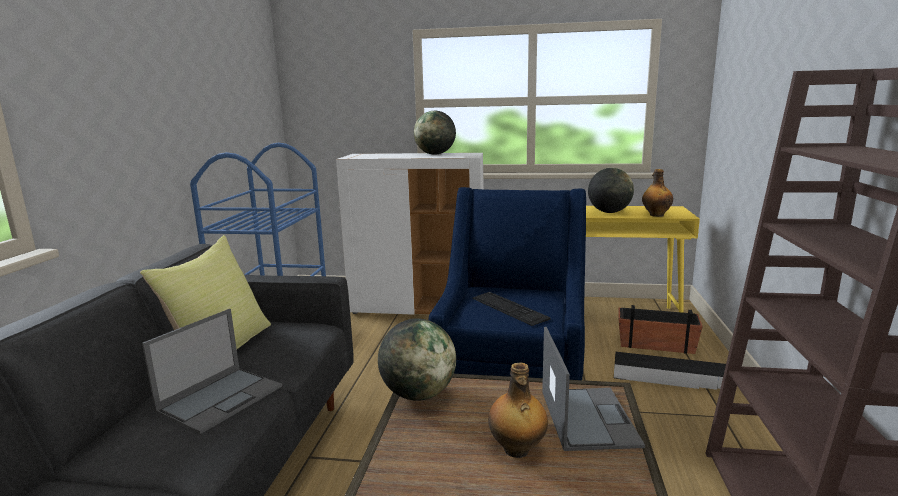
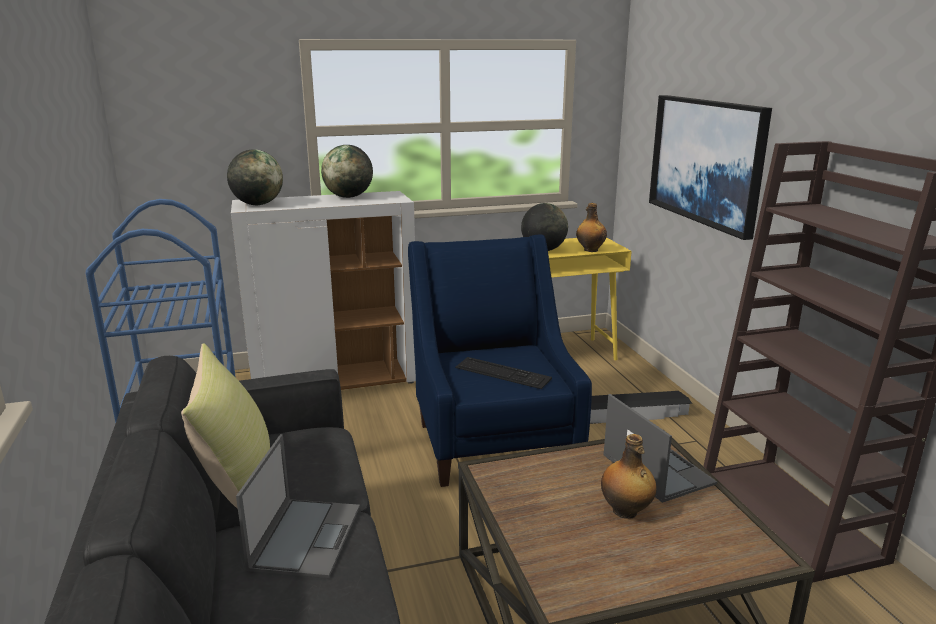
camera: 25 degrees left, 5 degrees up
(418, 394) = (496, 482): globe -> globe (257, 204)
(656, 344) = (604, 381): planter -> none
(769, 120) = (706, 161): none -> picture

